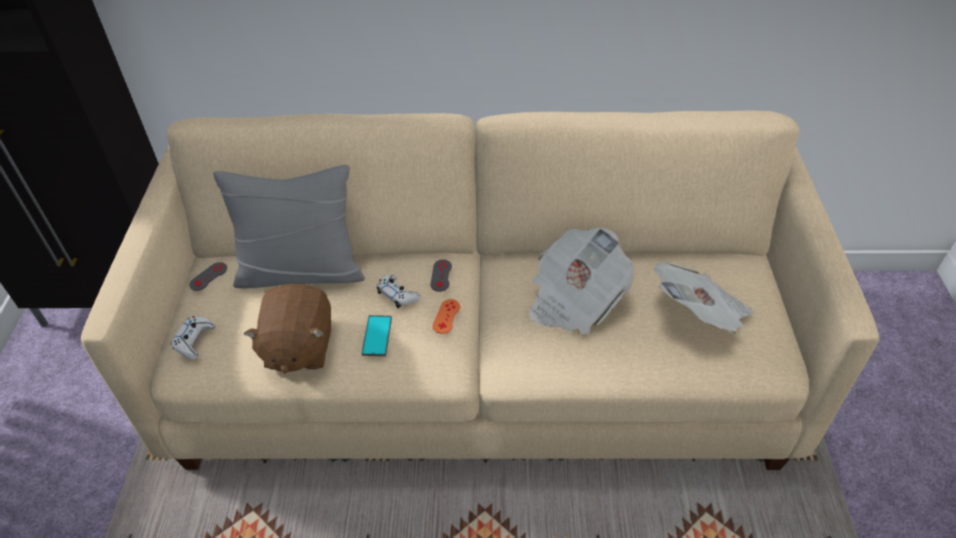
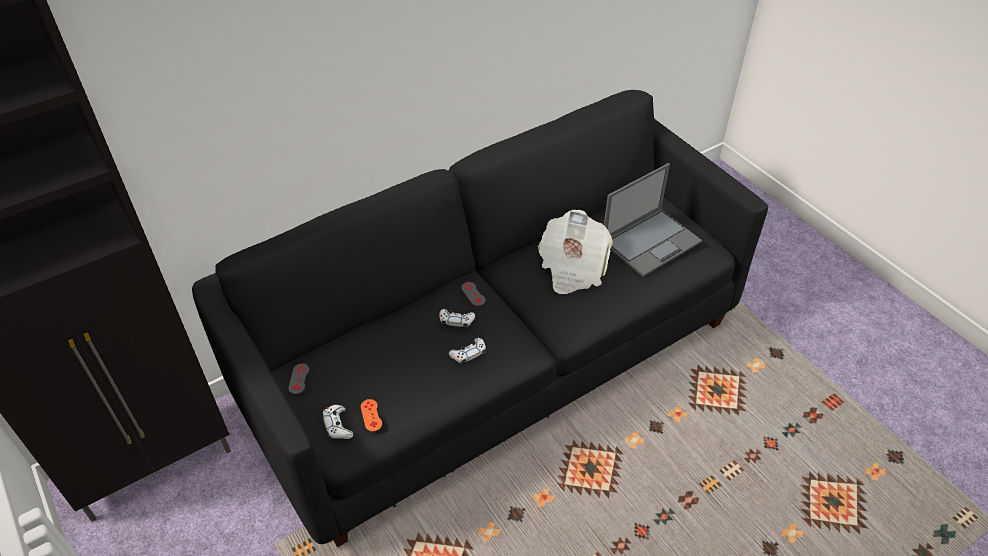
camera: 35 degrees left, 0 degrees up
(298, 347) = (420, 389): brown plush toy -> none
(301, 272) = (370, 340): grey pillow -> none
(377, 336) = (468, 354): phone -> white game controller
(446, 316) = (501, 318): orange game controller -> orange game controller (371, 415)
(481, 368) = (494, 359): beige sofa -> black sofa
(700, 314) = (651, 241): newspaper -> laptop

